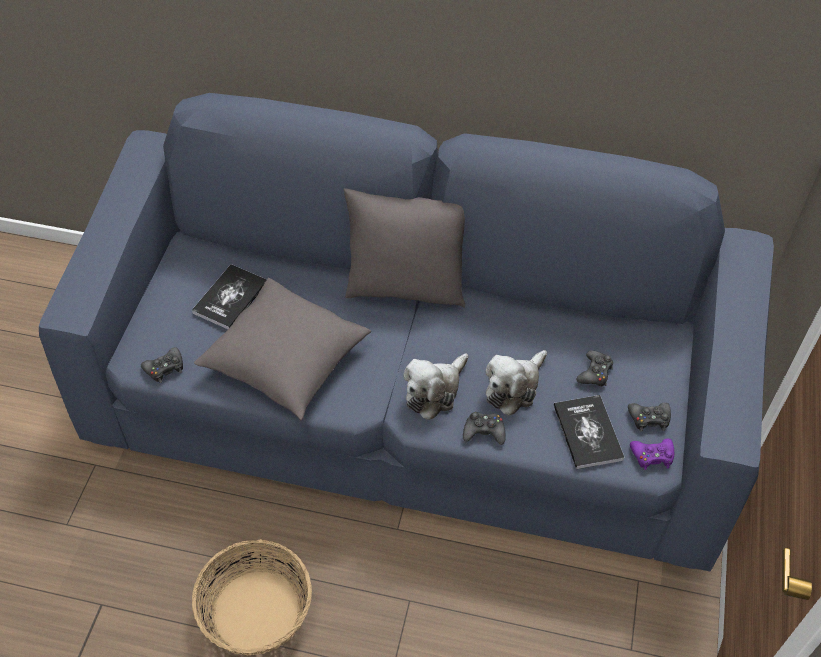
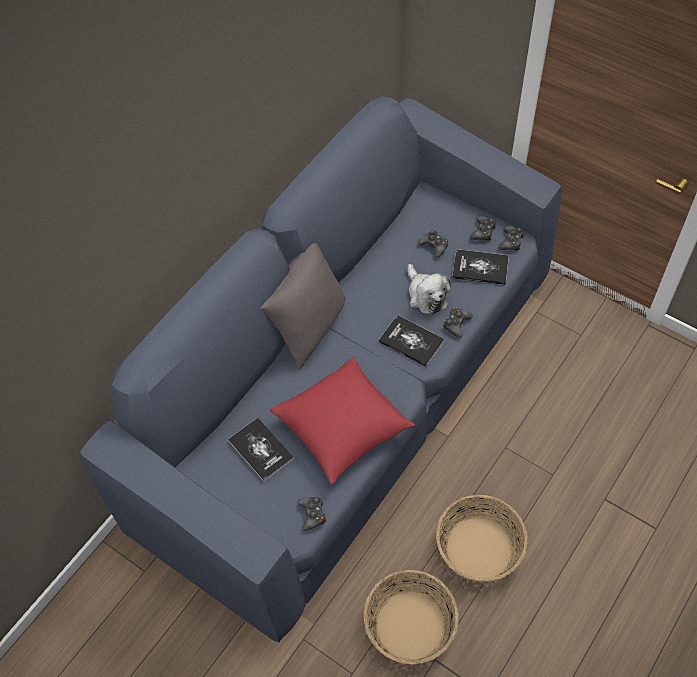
camera: 65 degrees left, 5 degrees up
(137, 564) = (409, 625): none -> basket
(285, 362) = (343, 429): grey pillow -> red pillow
(435, 391) = (411, 341): plush toy -> book
(652, 456) = (511, 241): purple game controller -> black game controller

